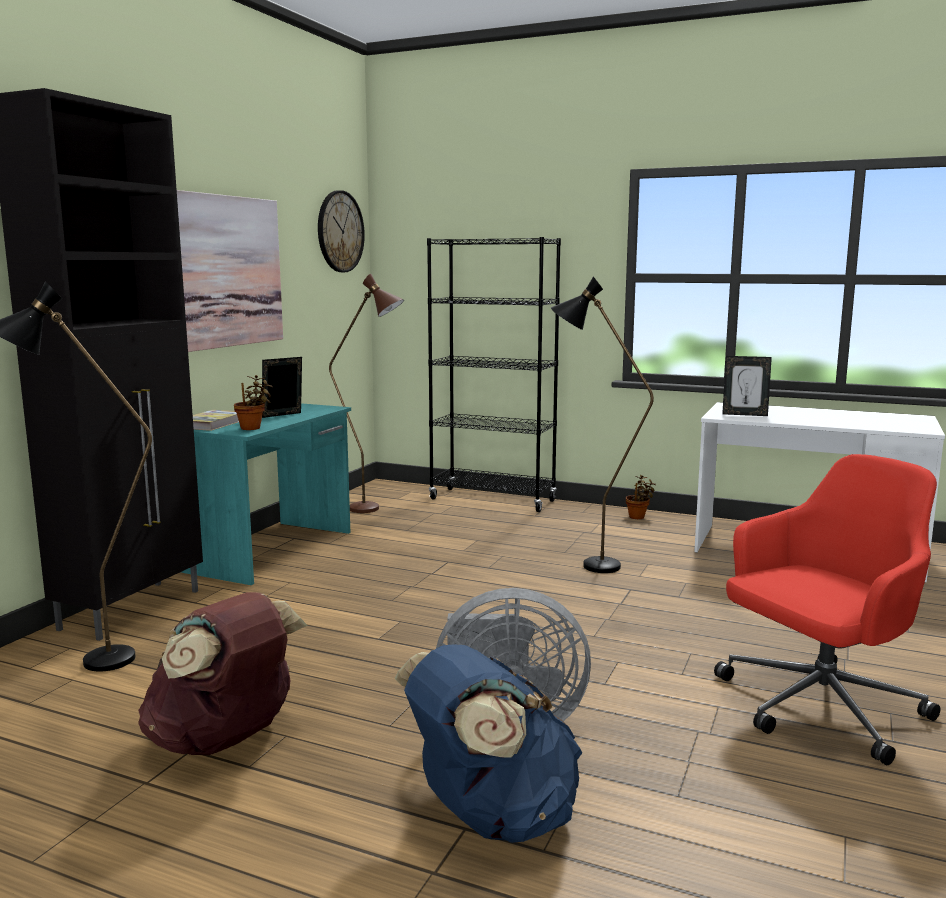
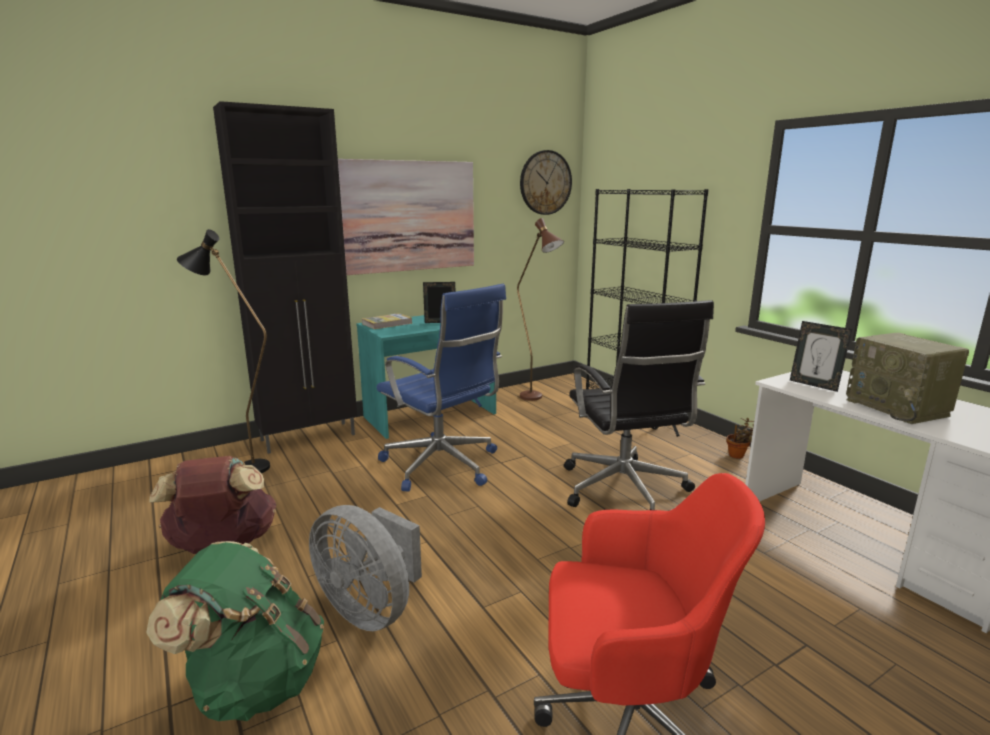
camera: 35 degrees right, 5 degrees up
(253, 428) = (399, 331): potted plant -> none
(372, 592) = (442, 466): none -> blue office chair
(490, 817) = (254, 682): blue backpack -> green backpack
(587, 565) = (624, 491): black floor lamp -> black office chair
(822, 419) = (899, 408): none -> radio

